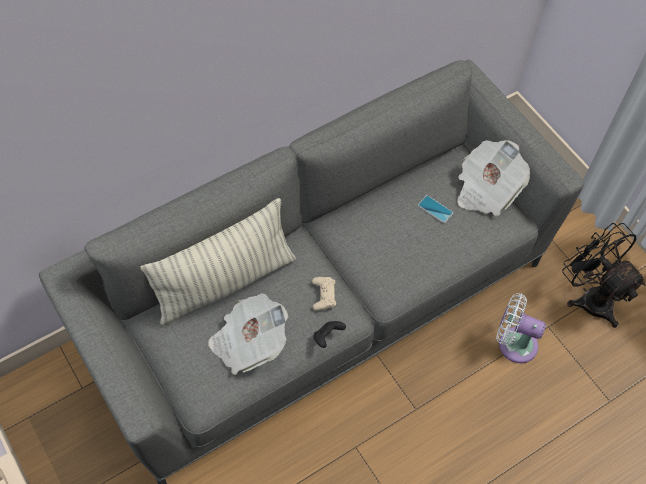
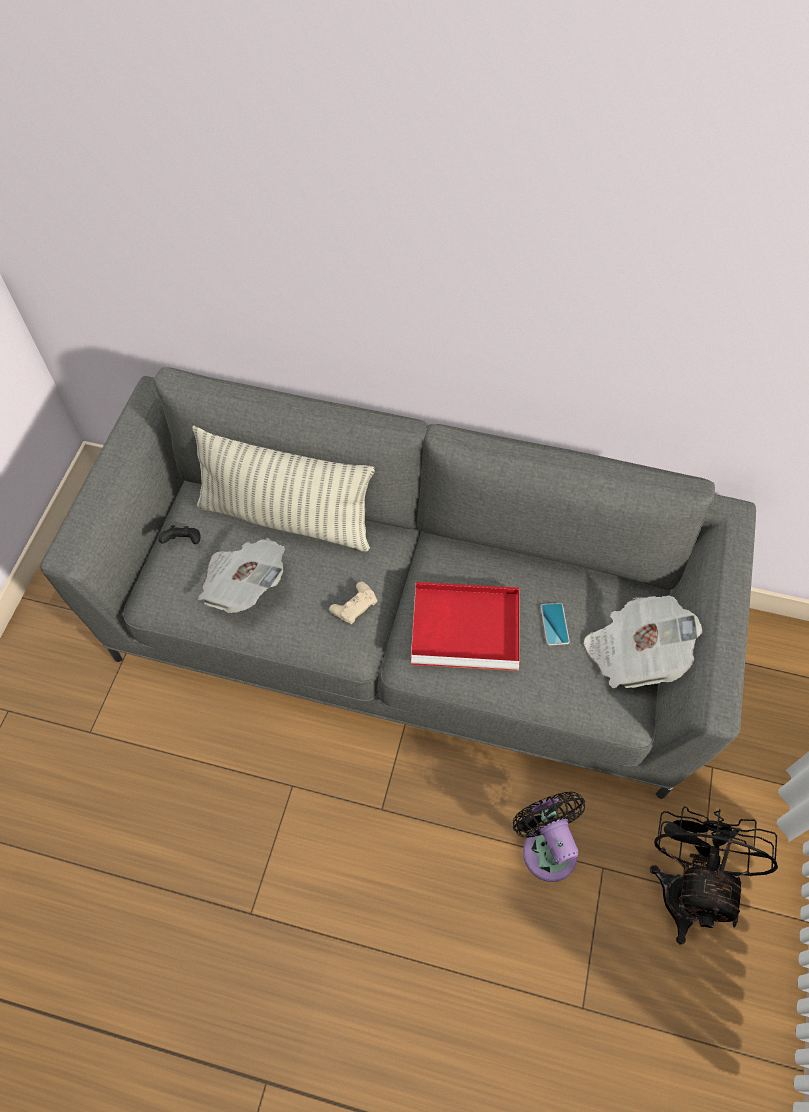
camera: 50 degrees right, 0 degrees up
(327, 337) = (313, 645): black game controller -> black game controller (184, 542)
(396, 251) = (468, 628): none -> red tray
(513, 343) = (547, 847): white fan -> black fan

